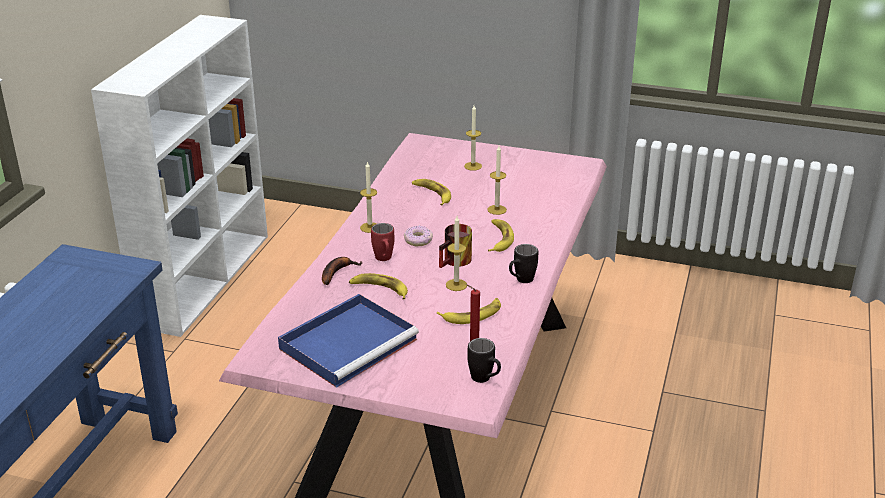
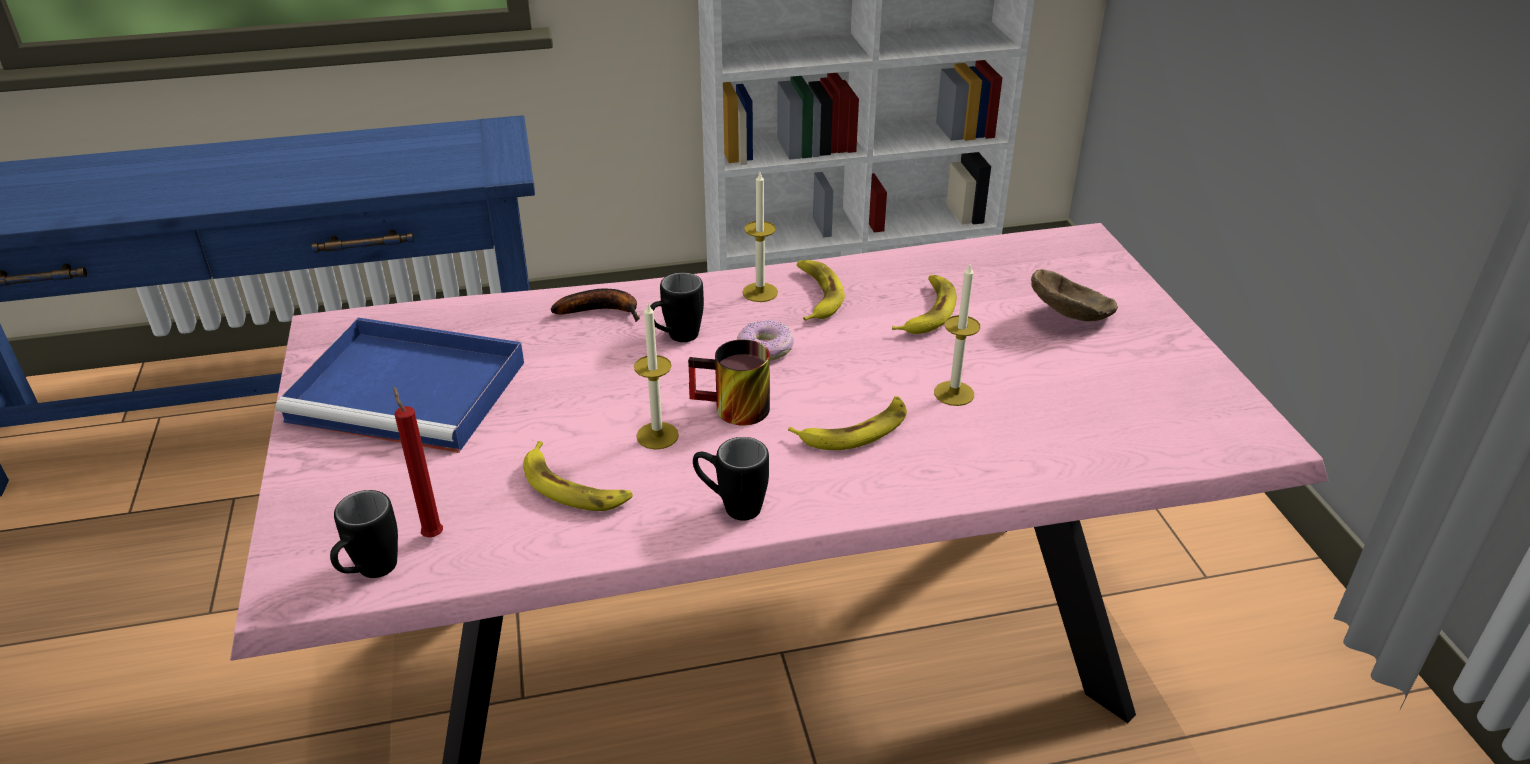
camera: 60 degrees right, 5 degrees up
(379, 289) = (584, 364): banana -> banana (816, 295)
(384, 260) = (676, 338): red mug -> black mug
(473, 166) = (1073, 317): candle -> brown bowl

